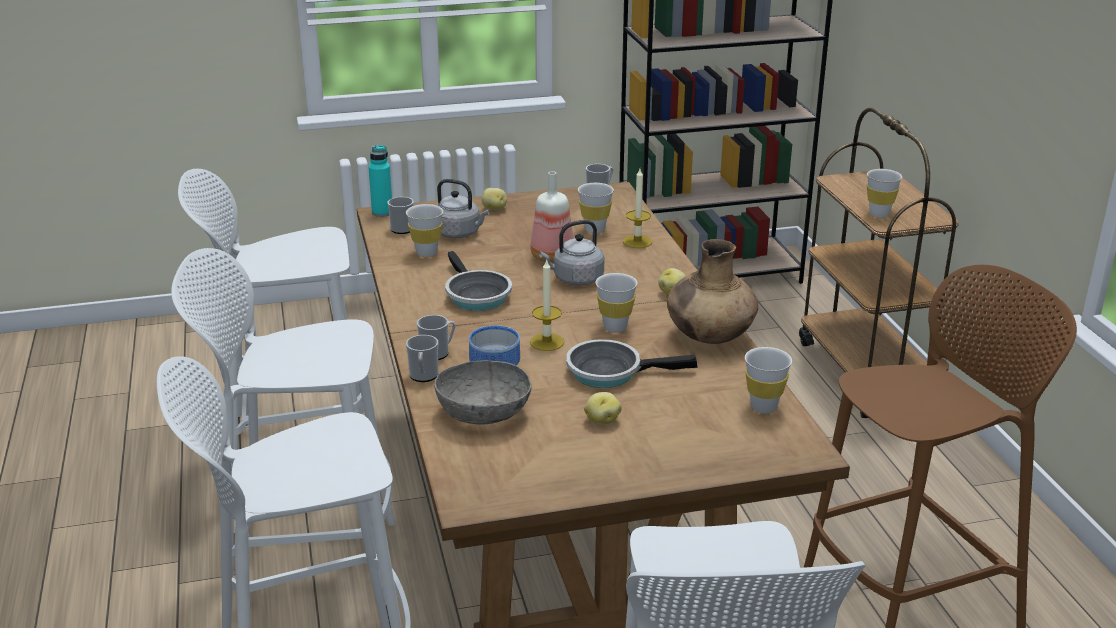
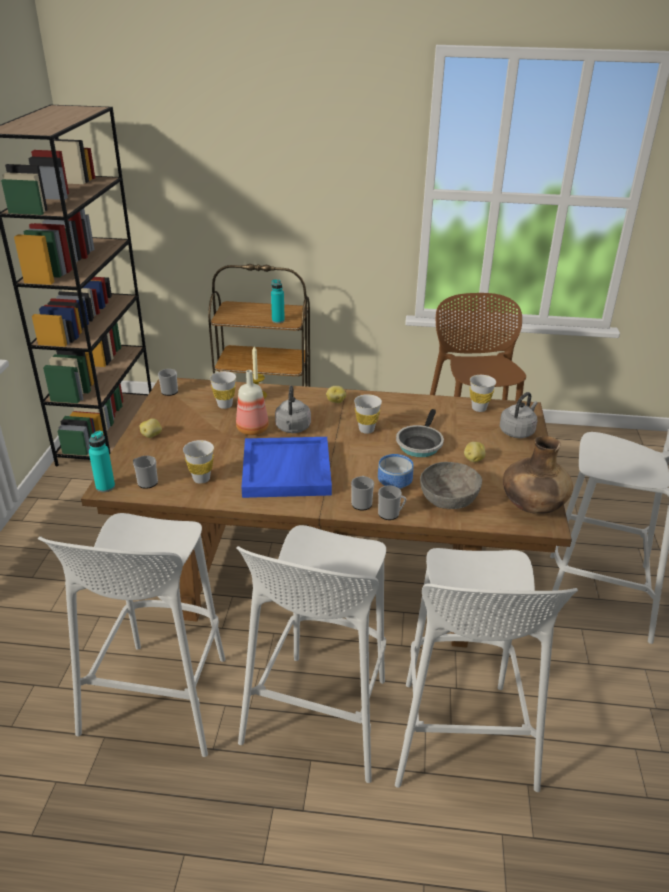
camera: 70 degrees left, 5 degrees up
(459, 233) = (180, 458): grey kettle -> grey kettle (517, 431)
(475, 295) = (287, 471): frying pan -> blue tray
(547, 342) = (371, 457): candle -> none
(709, 337) = (396, 404): brown vase -> brown vase (532, 506)
(879, 214) = (278, 320): white cup -> turquoise bottle

